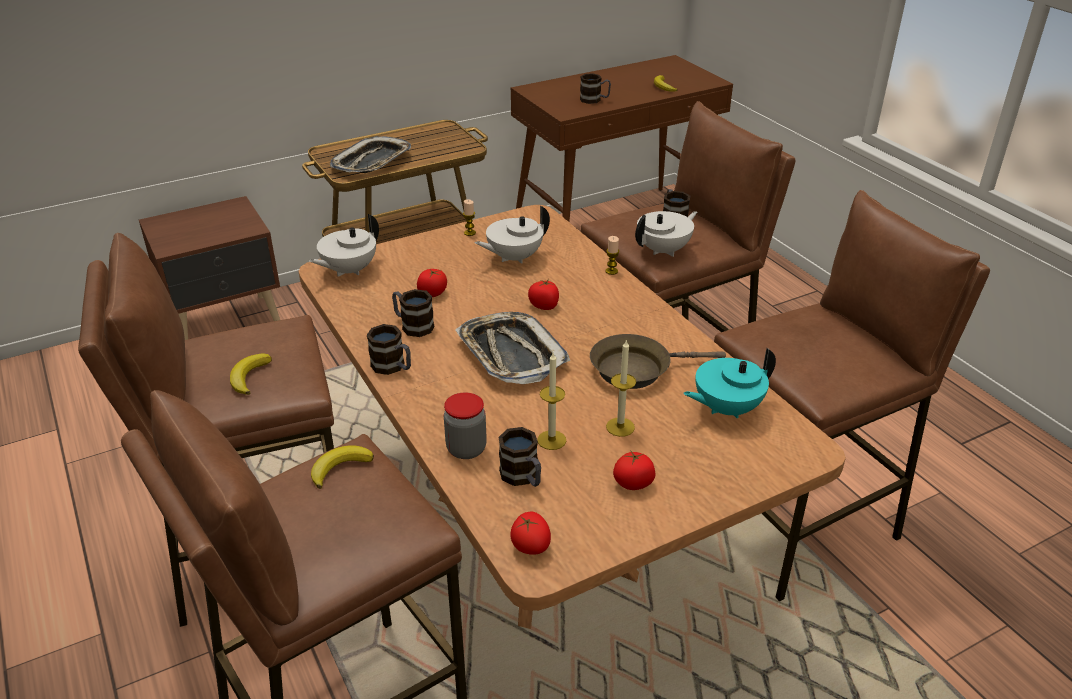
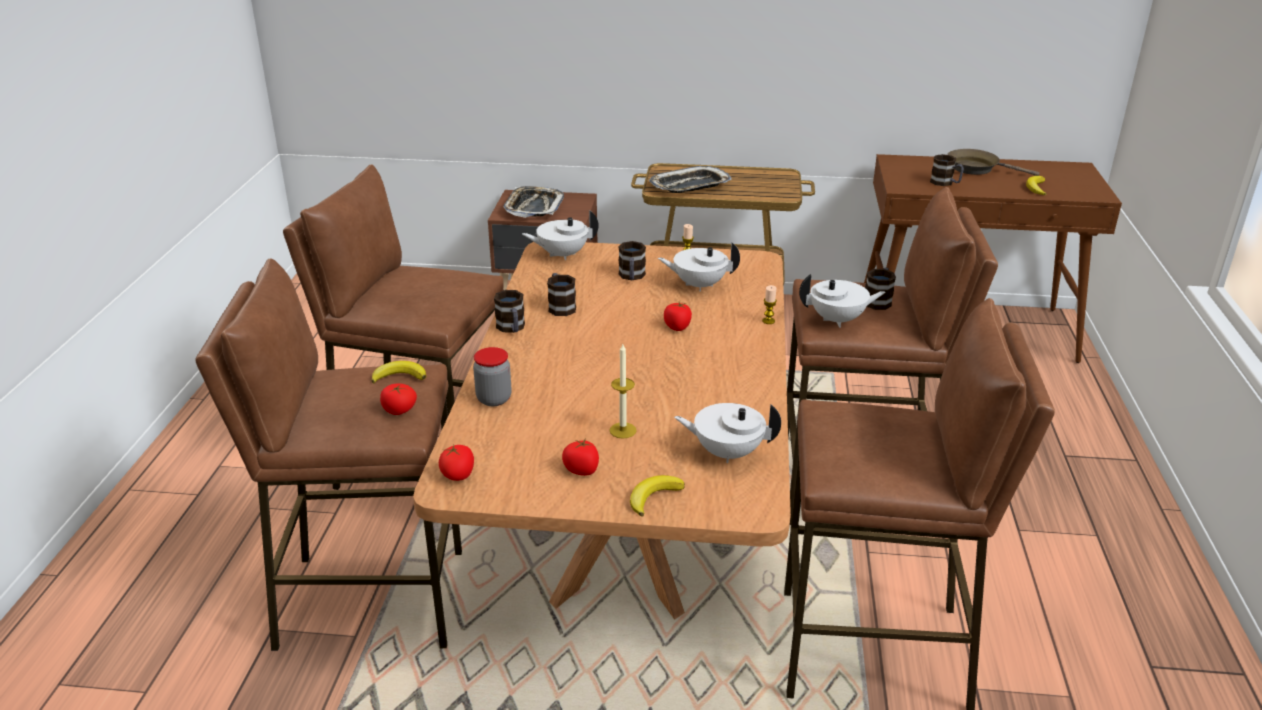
camera: 35 degrees right, 5 degrees down
(249, 377) = (413, 300): banana -> banana (653, 497)
(432, 293) = (602, 290): tomato -> tomato (399, 411)
(511, 354) = (606, 351): tray -> tray (533, 207)
(523, 477) = (508, 432): mug -> mug (631, 277)
(551, 440) = (560, 418): candle -> none
(636, 369) = (691, 397): brown frying pan -> brown frying pan (976, 168)
(726, 408) = (727, 452): turquoise teapot -> white teapot

